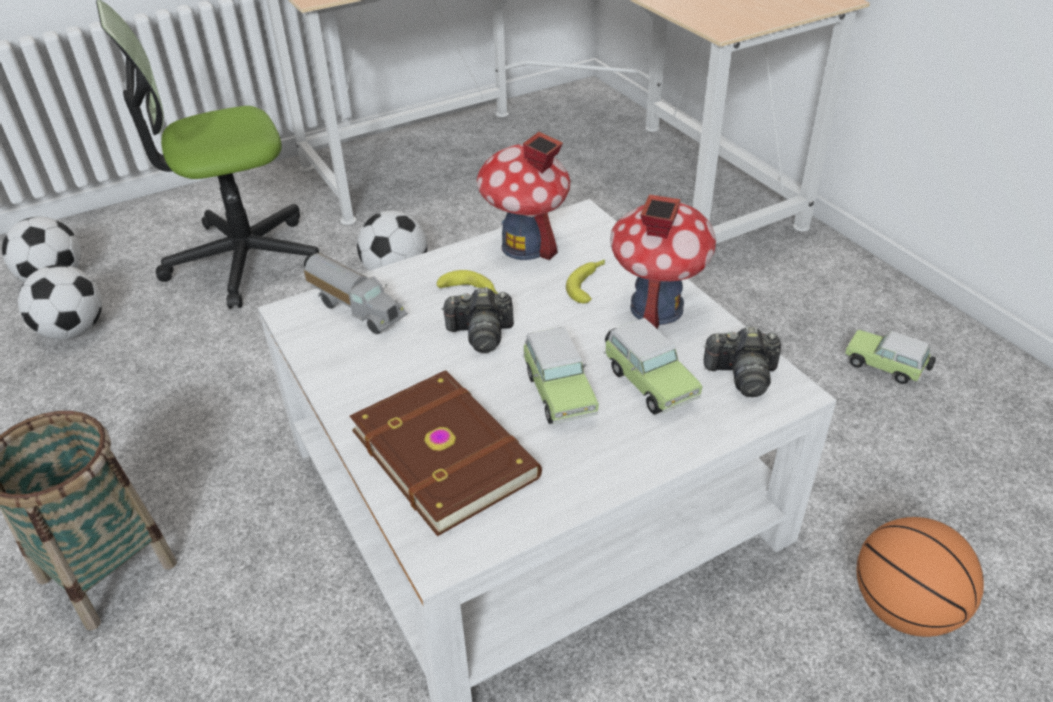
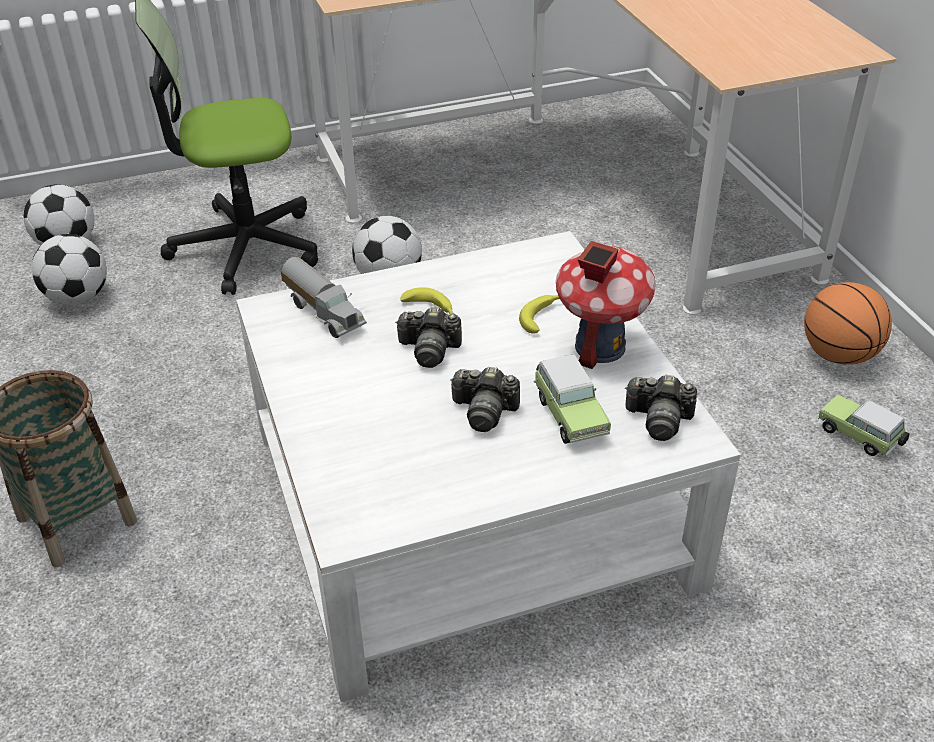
camera: 10 degrees right, 0 degrees up
(446, 451) = (371, 450): brown book -> none
(525, 246) = (494, 271): toy house -> none
(558, 391) = (484, 411): toy car -> camera
(903, 609) = (795, 667): basketball -> basketball (838, 355)

